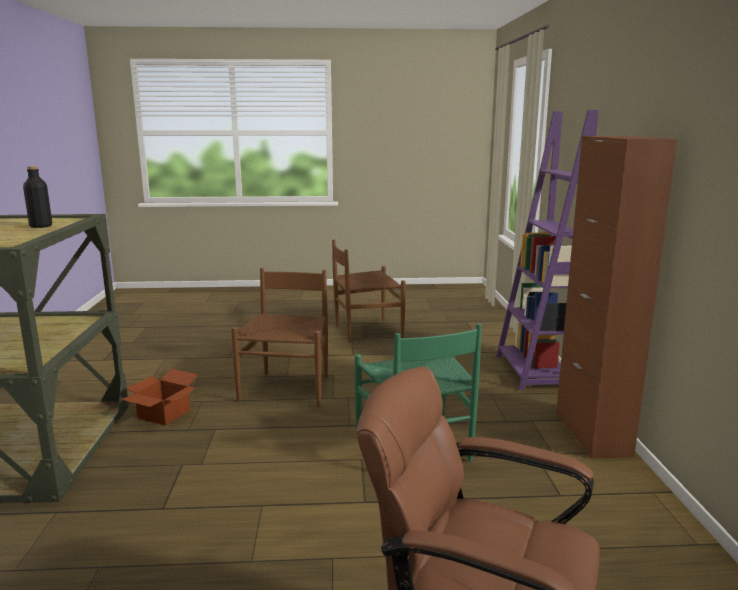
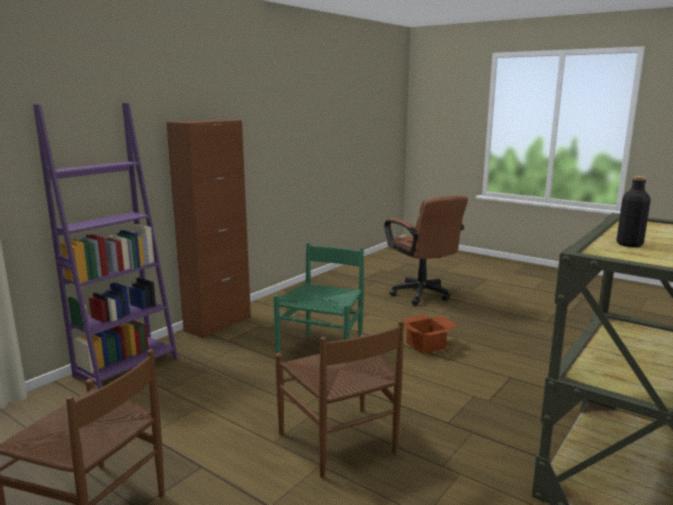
camera: 140 degrees left, 0 degrees up
(162, 414) = (492, 463): cardboard box -> cardboard box (427, 345)
(288, 388) = (340, 443): brown chair -> brown chair turned 75 degrees counterclockwise

